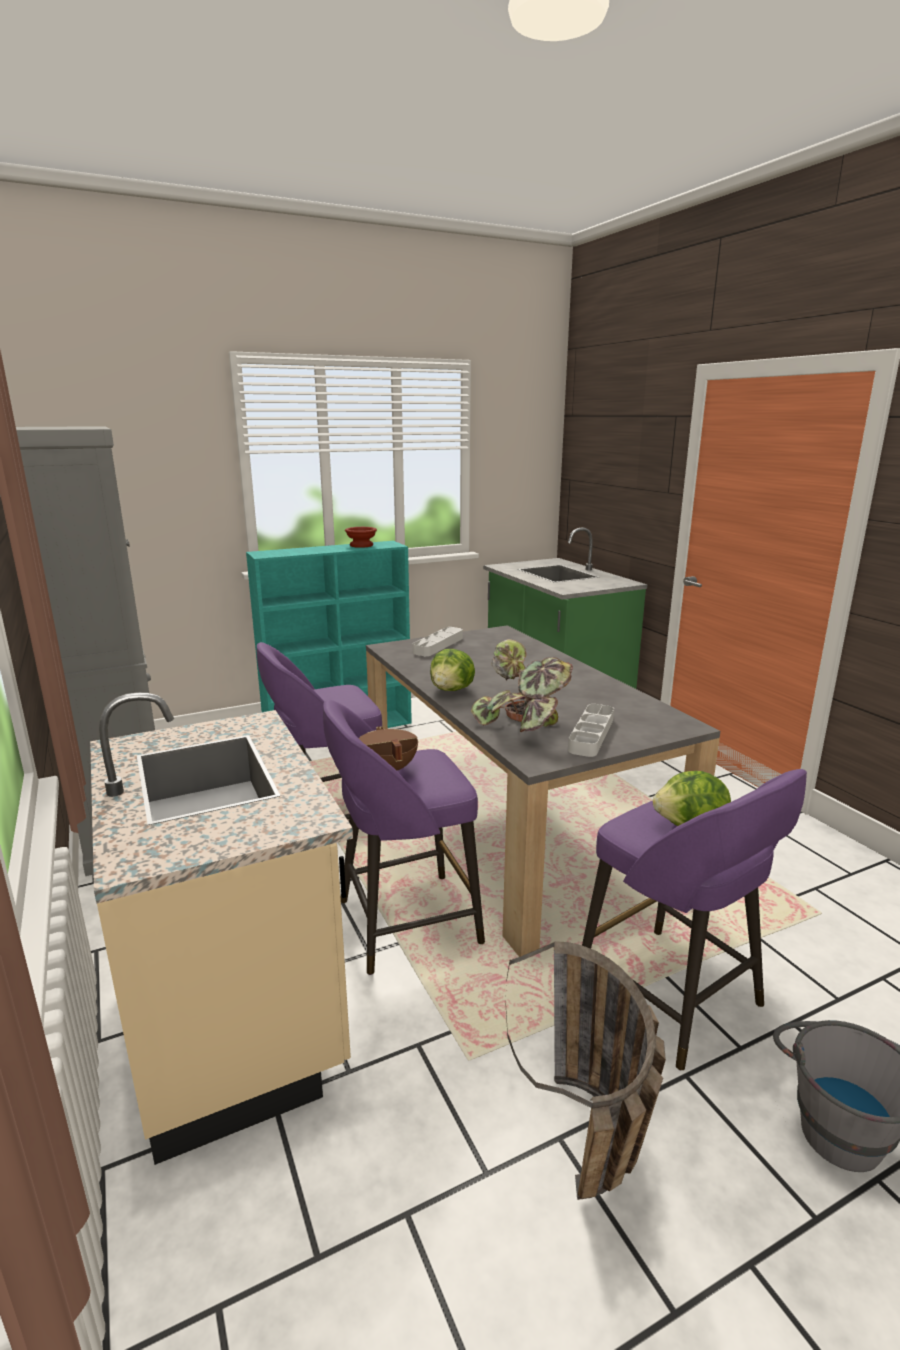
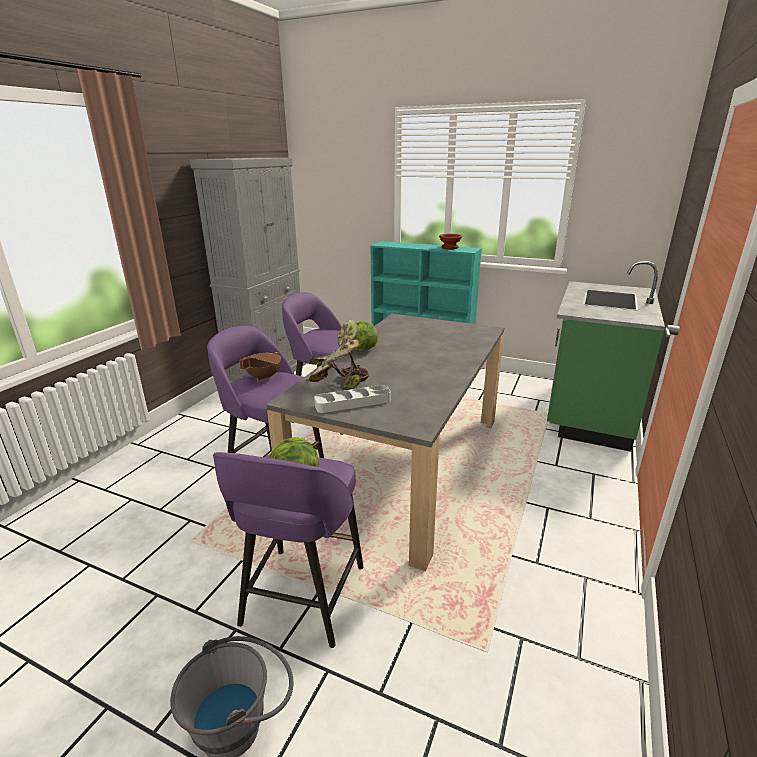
camera: 50 degrees right, 5 degrees up
(237, 1014) = (173, 464): beige counter -> none
(438, 645) = (425, 325): grey tray -> none
(591, 1162) = (147, 613): basket -> none

